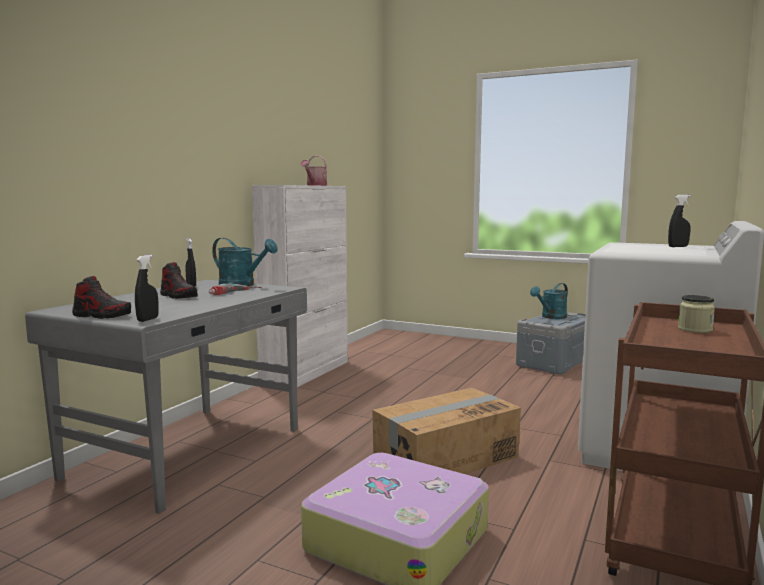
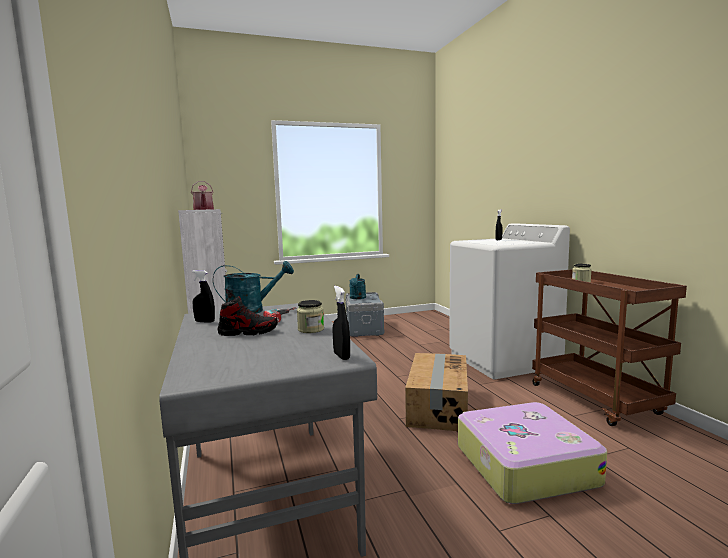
camera: 45 degrees left, 0 degrees up
(102, 315) = (280, 368): shoe -> none
(210, 303) = (311, 329): none -> jar

